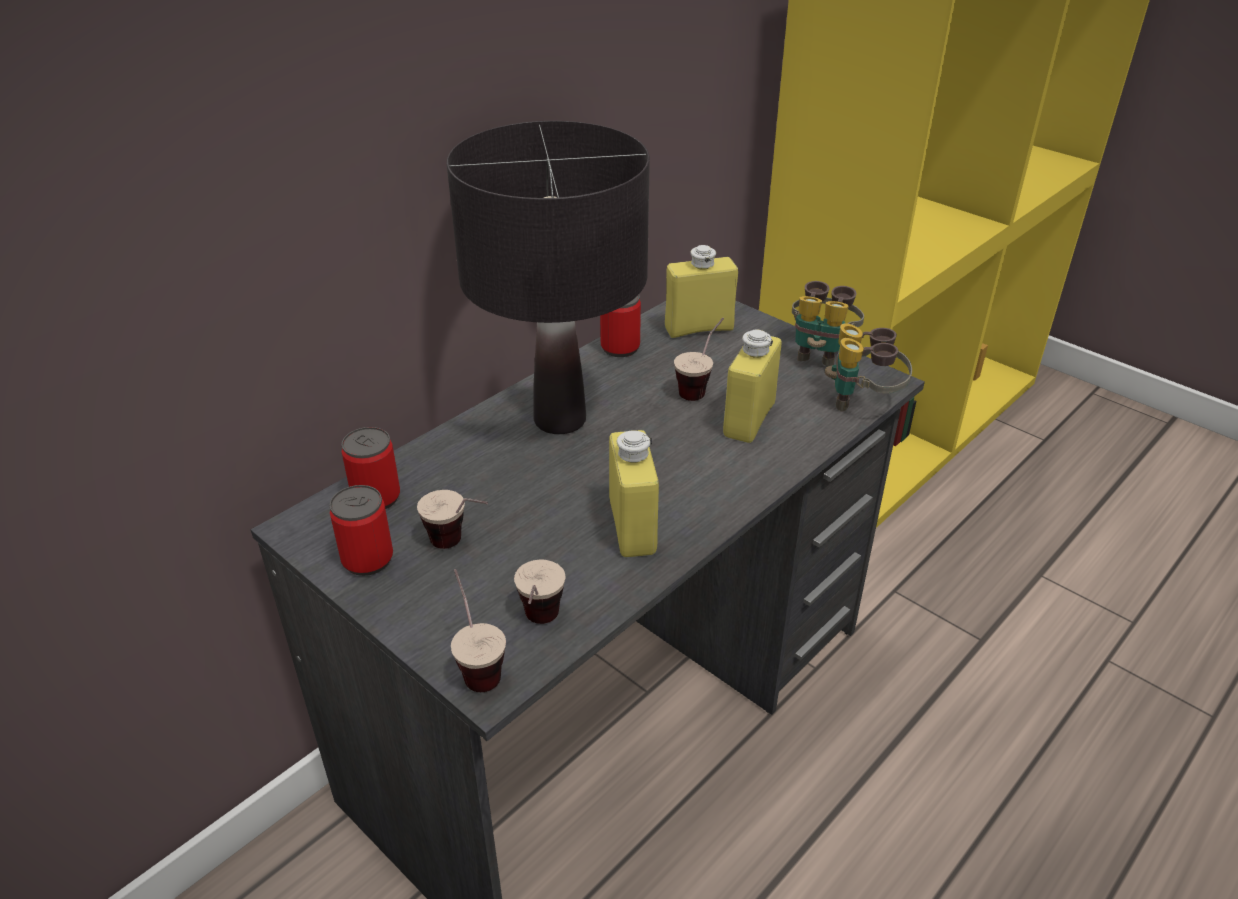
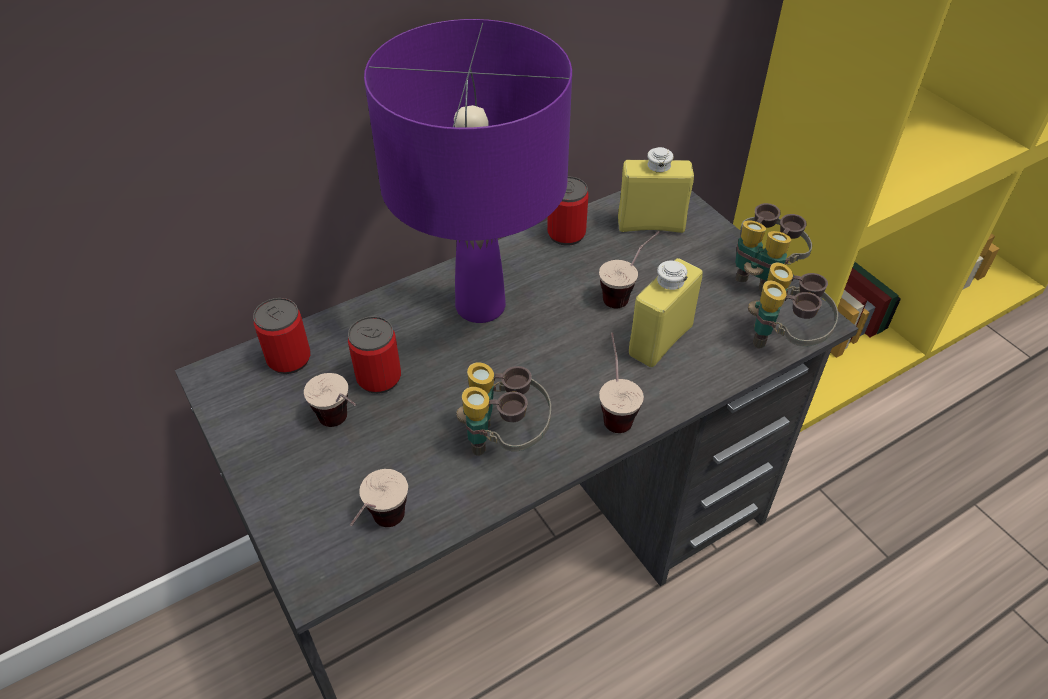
camera: 15 degrees right, 10 degrees up
(367, 559) = (259, 423): can -> can (379, 378)
(476, 663) = (313, 554): cup -> cup (614, 408)
(560, 419) = (481, 306): black table lamp -> purple table lamp
(632, 527) = (504, 440): yellow bottle -> binoculars

